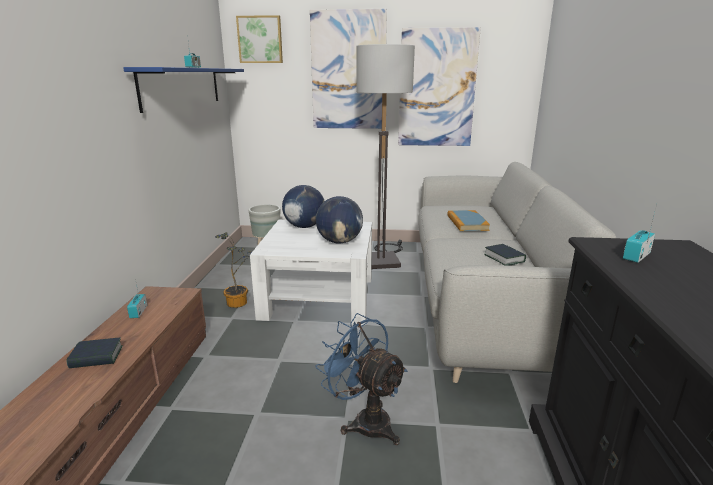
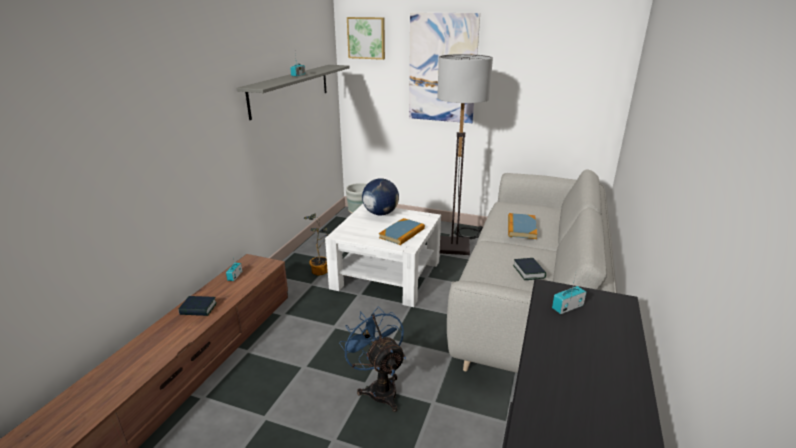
camera: 15 degrees right, 5 degrees up
(183, 87) = (291, 89): blue shelf -> grey shelf
(339, 242) = (402, 233): globe -> book
(437, 89) = (524, 89): picture -> none

